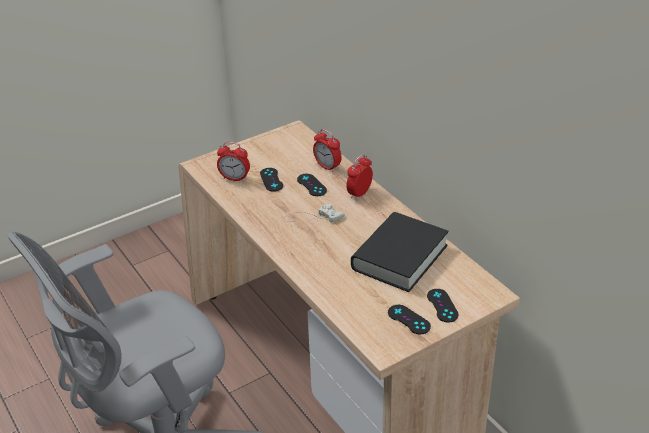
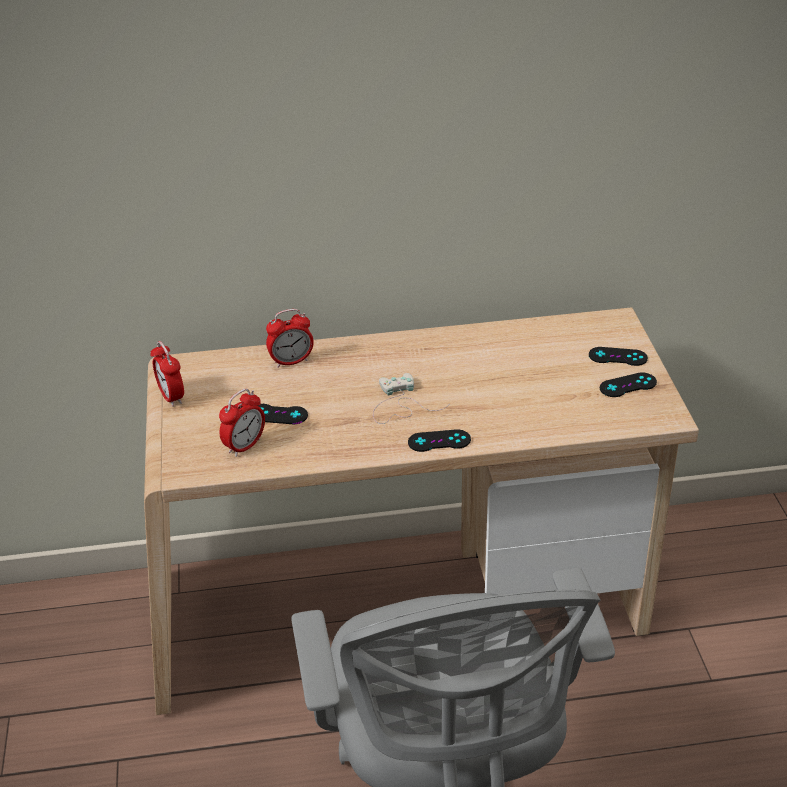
camera: 65 degrees left, 0 degrees up
(311, 185) = (320, 384): black game controller -> black game controller (439, 441)
(359, 193) = (371, 353): alarm clock -> alarm clock (171, 397)
(399, 257) = (517, 360): black book -> none

